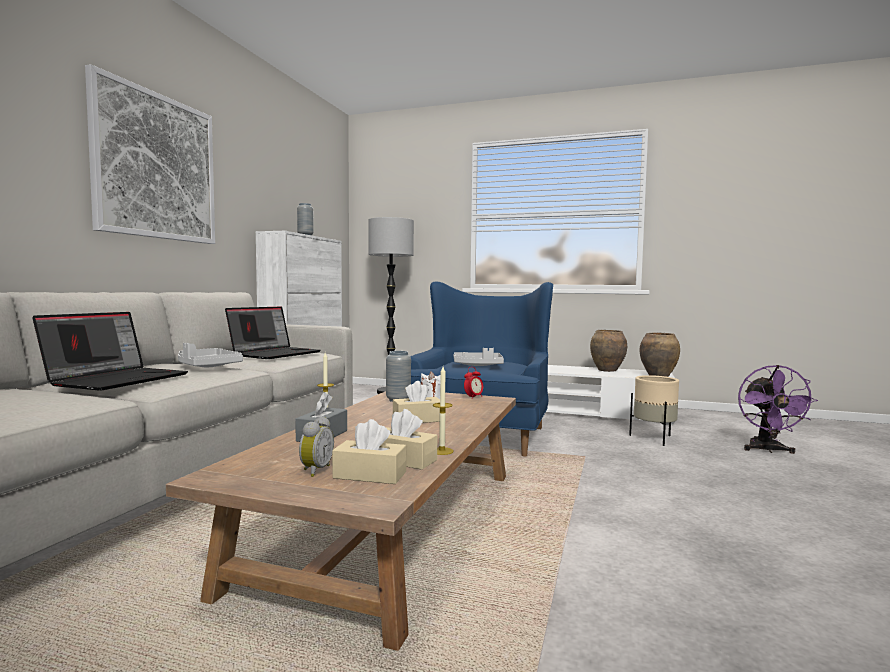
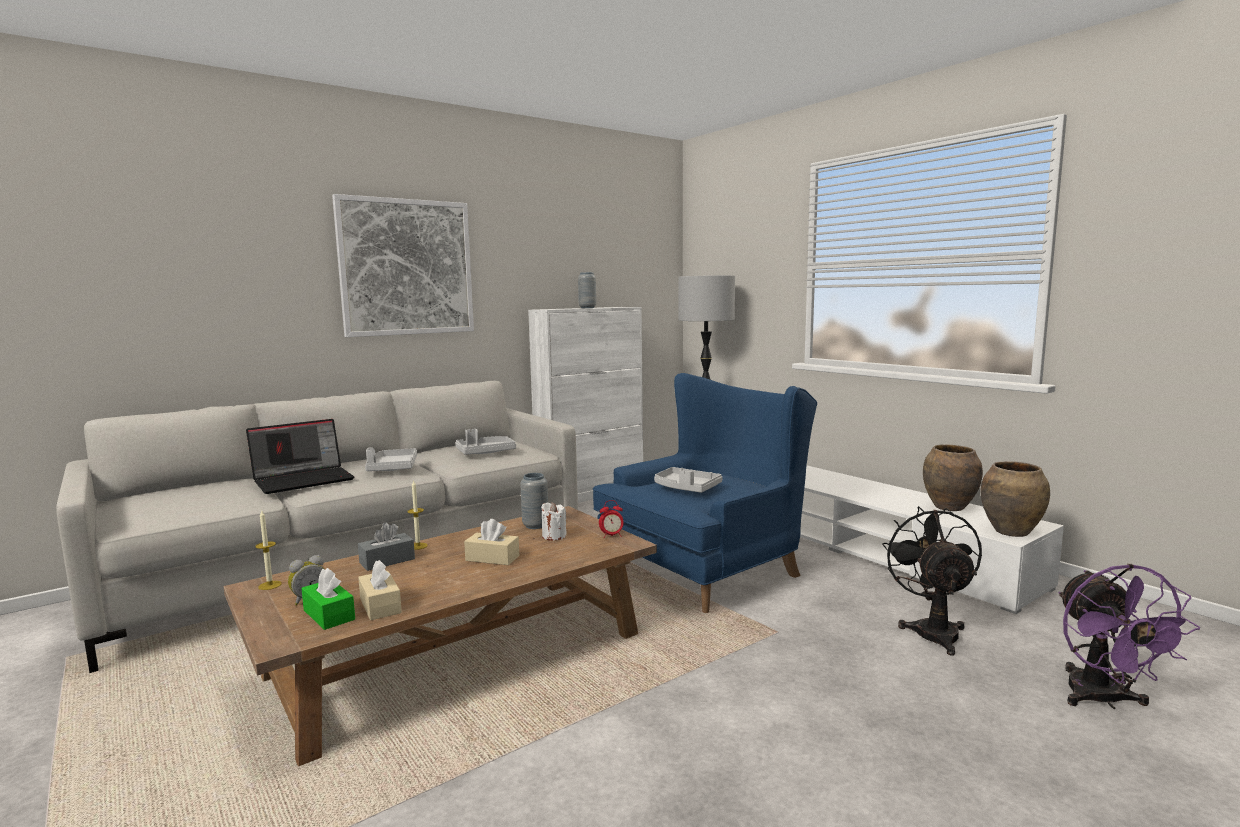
camera: 35 degrees right, 5 degrees up
(275, 354) = (485, 453): laptop -> grey tray
(370, 475) = (329, 615): beige tissue box -> green tissue box
(442, 451) = (426, 603): candle -> candle (270, 585)
(654, 439) = (932, 630): beige planter -> black fan
(768, 450) = (1103, 700): purple fan -> purple fan turned 45 degrees counterclockwise

